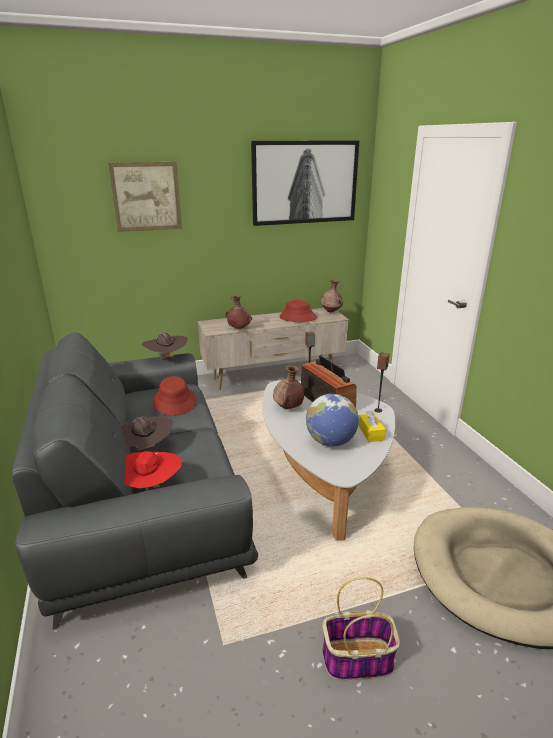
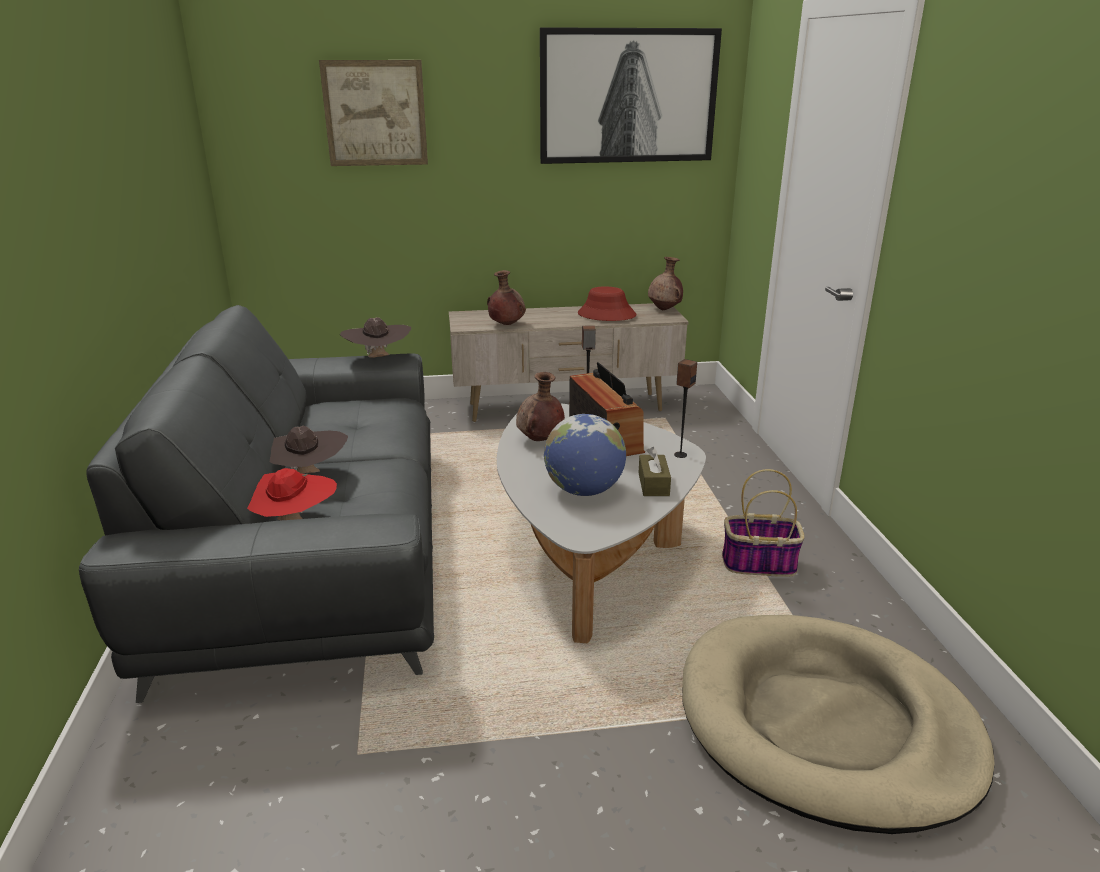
camera: 10 degrees right, 0 degrees up
(174, 402) = (374, 419): red hat -> none
(356, 660) = (543, 801): basket -> basket (758, 564)
(371, 433) = (653, 484): yellow tissue box -> brown tissue box

